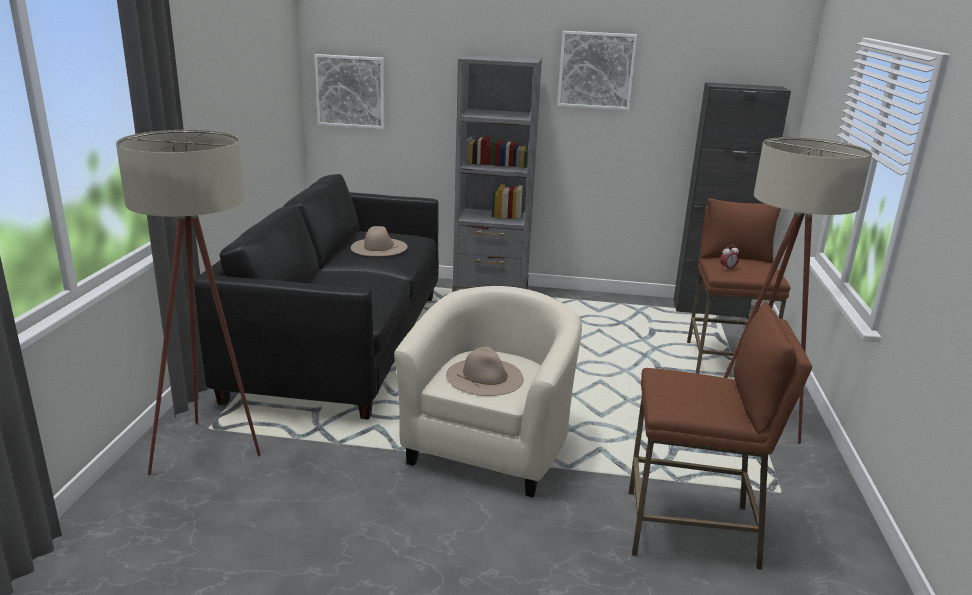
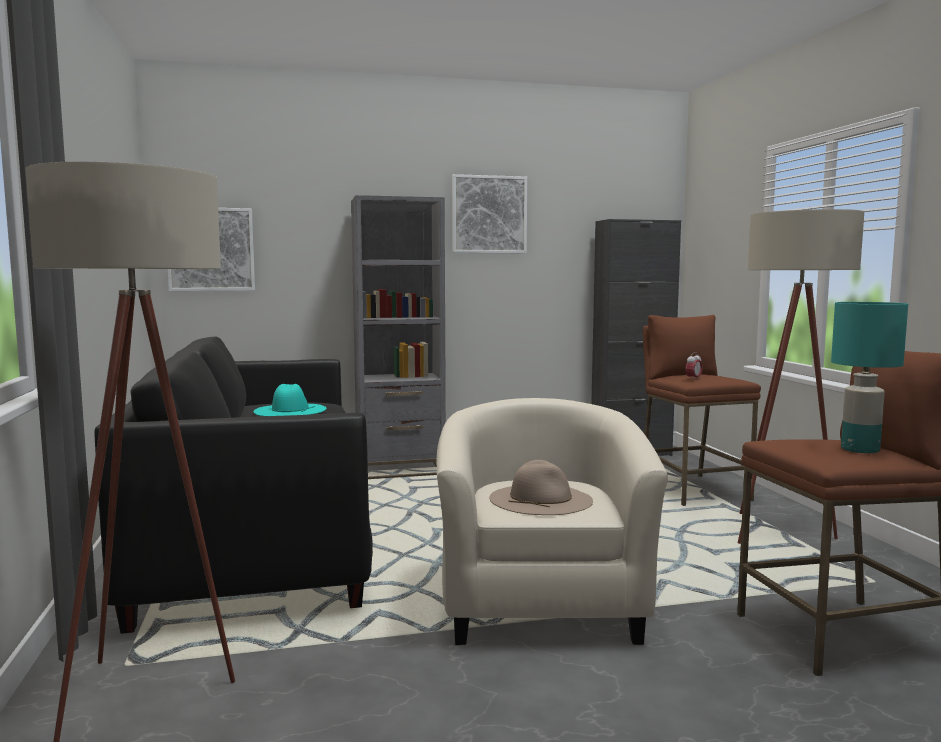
camera: 20 degrees left, 15 degrees down
(379, 247) = (290, 410): beige hat -> turquoise hat
(712, 400) = (860, 450): none -> turquoise table lamp

